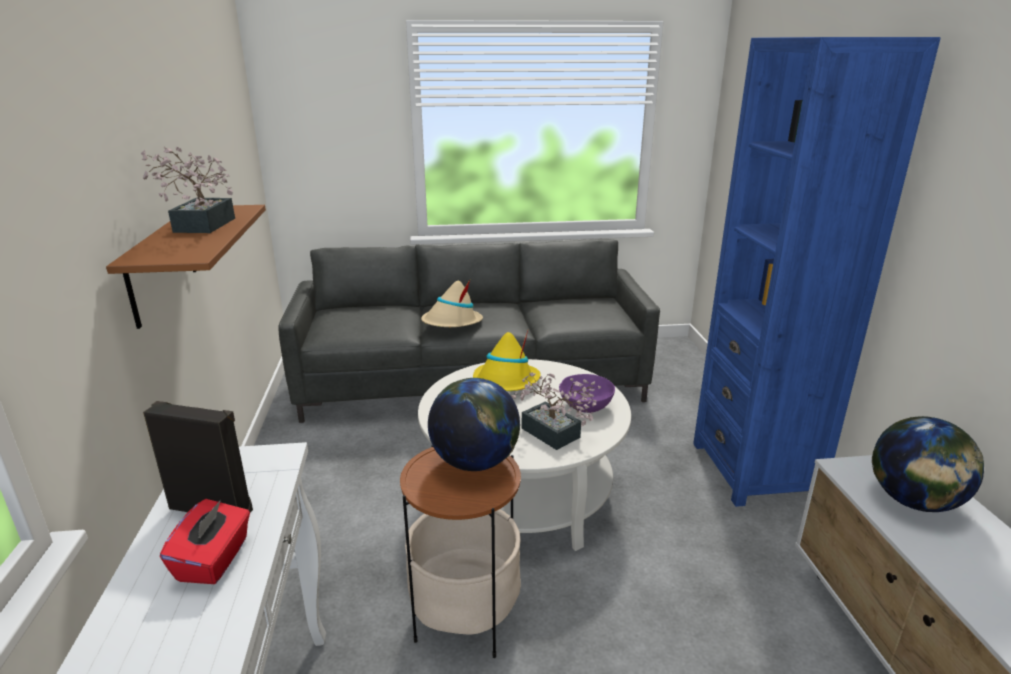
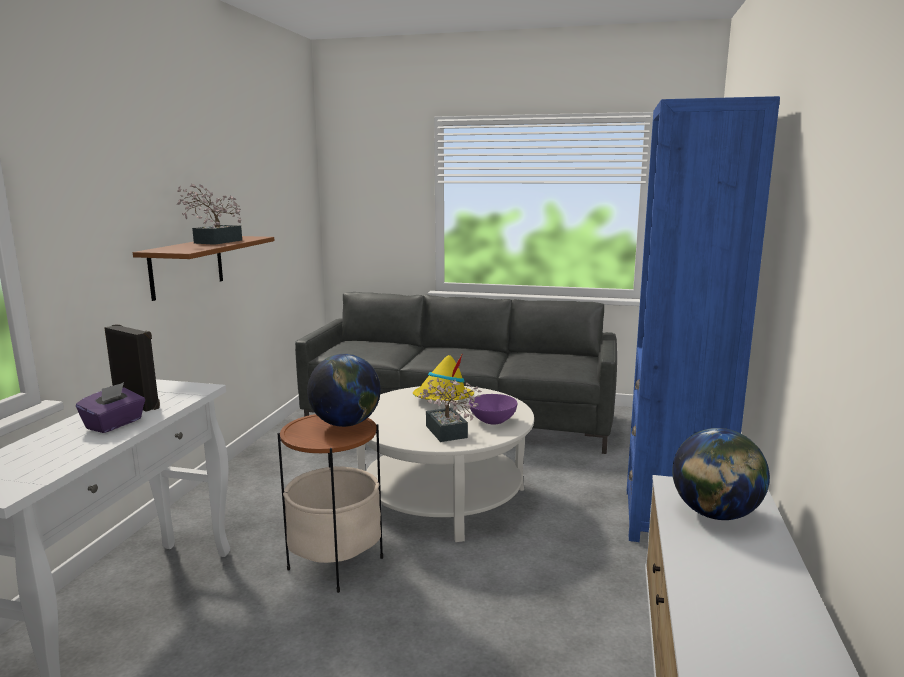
camera: 20 degrees right, 10 degrees down
(214, 560) = (114, 424): red tissue box -> purple tissue box
(451, 323) = (433, 357): beige hat -> none

